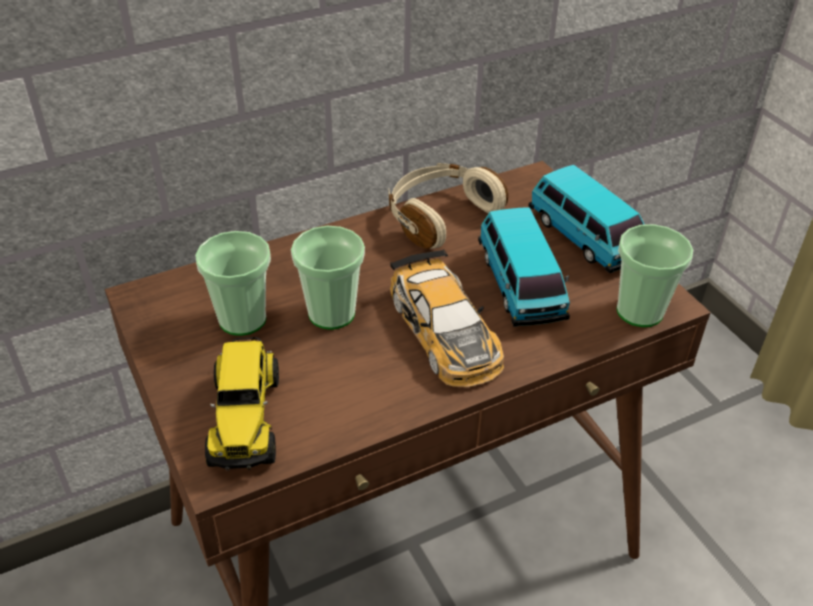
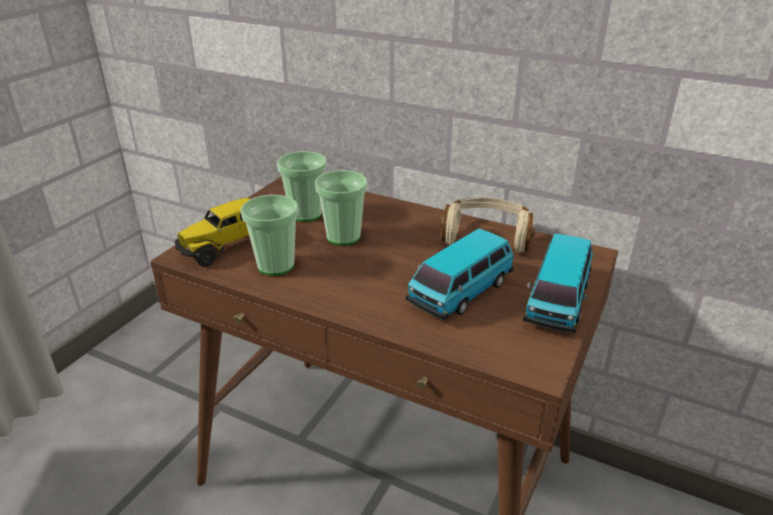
camera: 55 degrees right, 10 degrees down
(445, 331) = (375, 280): toy car -> none
(639, 311) = (507, 356): cup -> cup (275, 265)

